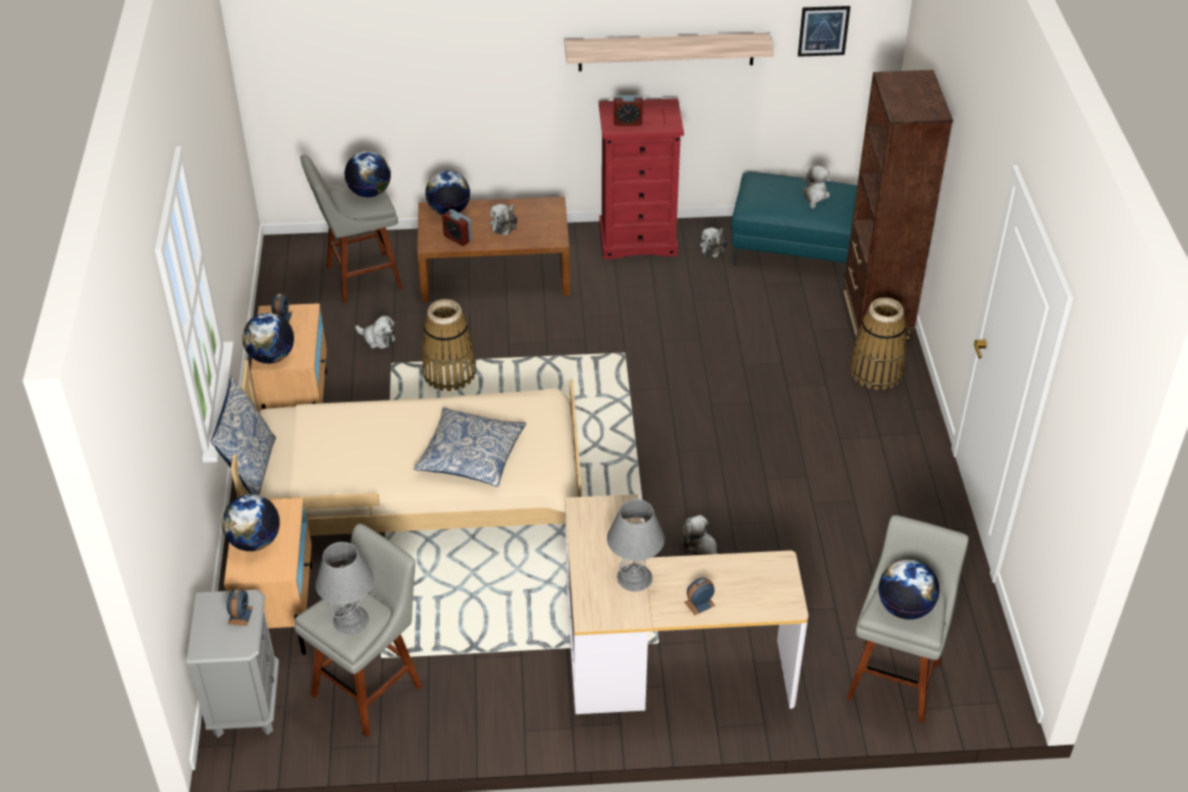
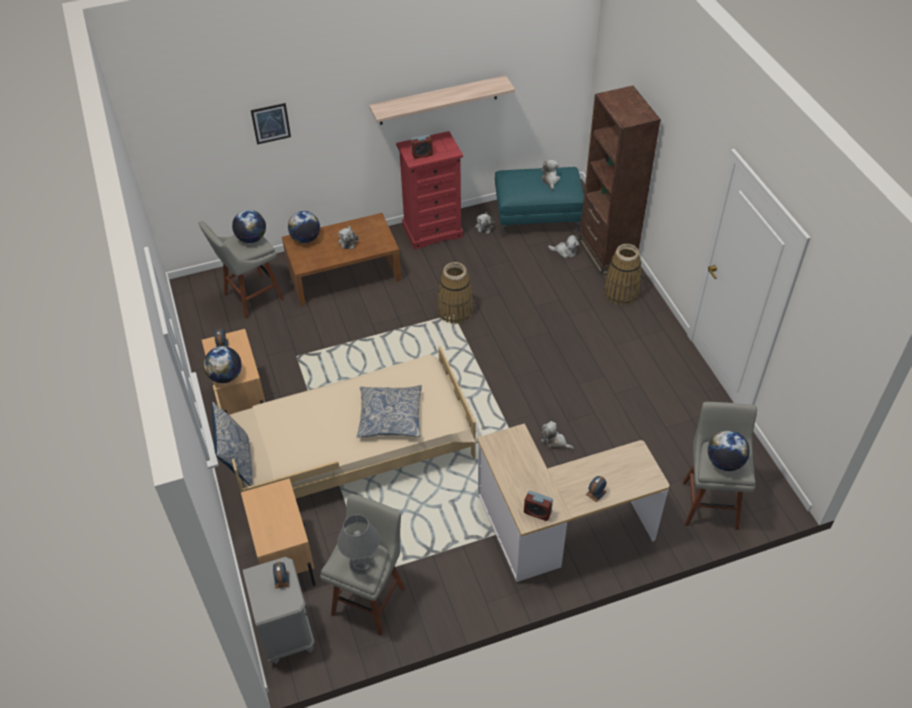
camera: 15 degrees left, 5 degrees up
(254, 541) = (267, 519): globe -> none
(377, 339) = (280, 340): plush toy -> plush toy (565, 251)
(449, 373) = (339, 355): basket -> basket (455, 311)
(458, 238) = (319, 258): alarm clock -> alarm clock (537, 512)
(634, 577) = (546, 484): grey table lamp -> none
(823, 31) = (541, 67): picture -> picture (271, 123)

